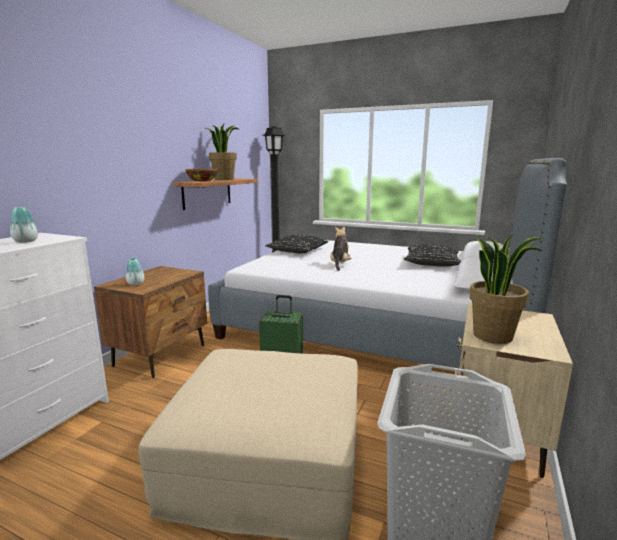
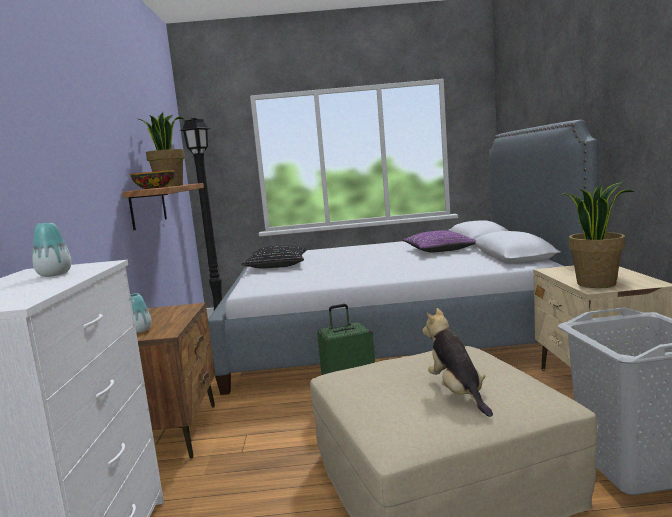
camera: 25 degrees left, 5 degrees down
(339, 264) = (351, 267): plush toy -> plush toy (457, 393)
(432, 263) = (439, 250): black pillow -> purple pillow

